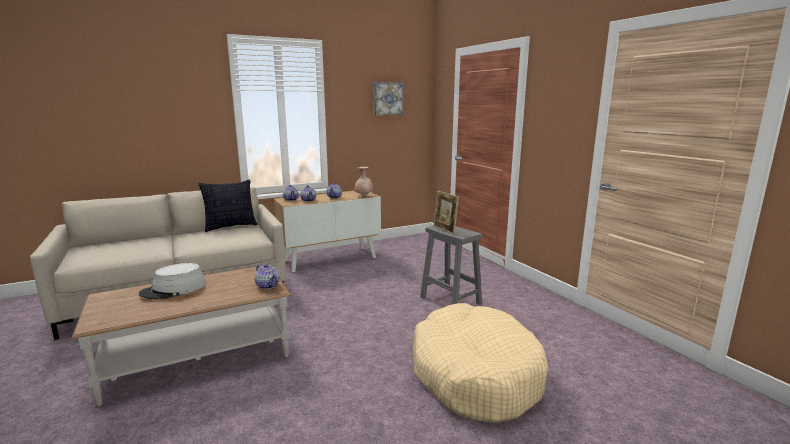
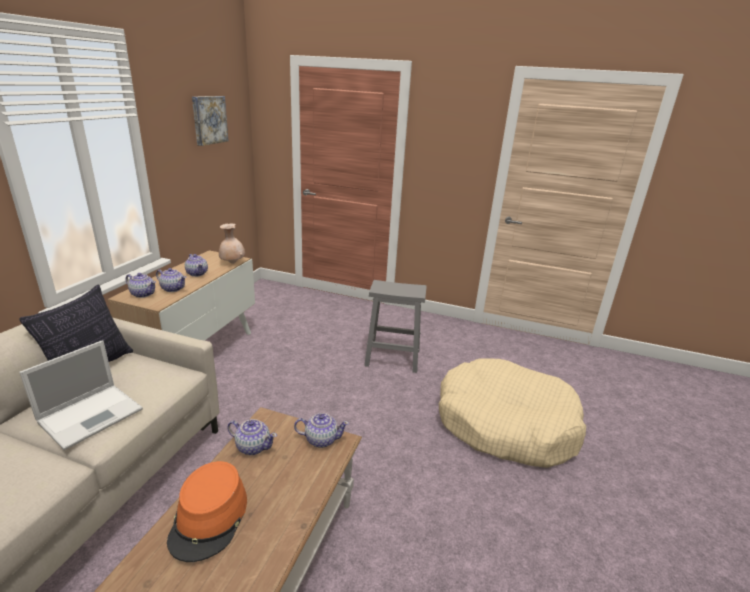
camera: 45 degrees left, 10 degrees up
(173, 289) = (209, 518): grey hat -> orange hat
(201, 240) = (92, 414): none -> laptop
(236, 276) = (253, 446): none -> teapot
(444, 230) = (392, 290): picture frame -> none

